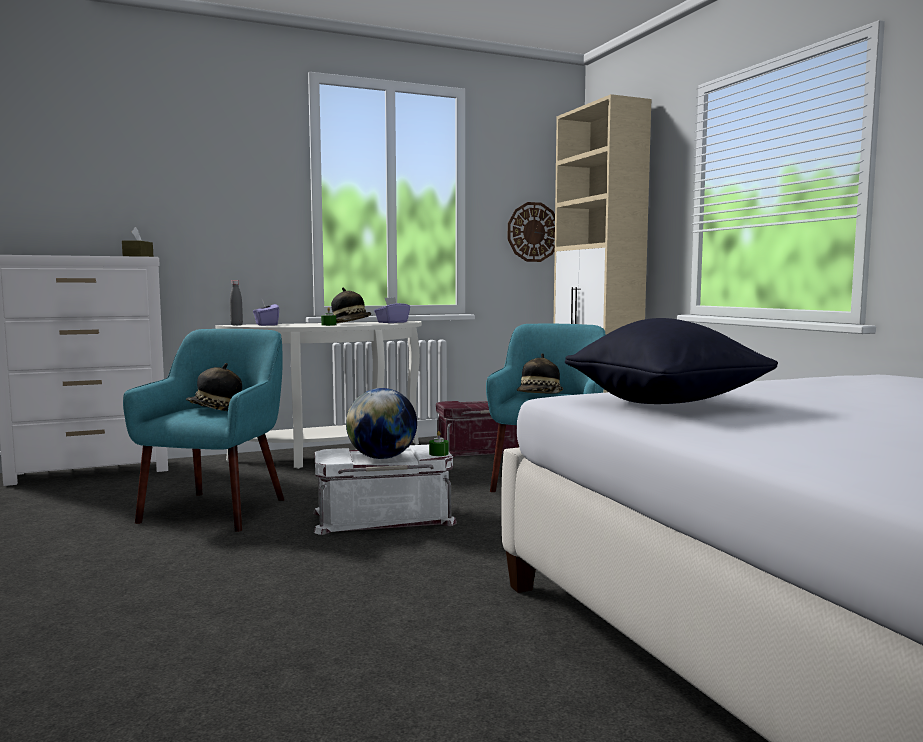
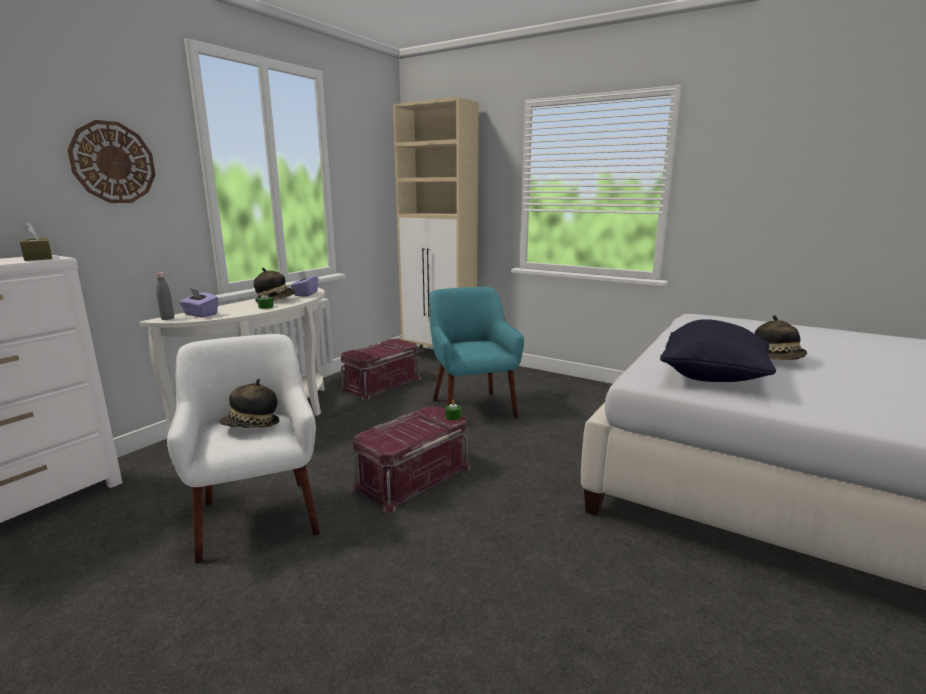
camera: 35 degrees left, 10 degrees up
(216, 510) = (258, 517): turquoise armchair -> white armchair
(382, 458) = (415, 432): globe -> none
(383, 517) = (412, 476): white storage box -> red storage box
(533, 232) = (375, 200): wall clock -> wall clock (113, 162)
(540, 396) = (470, 348): hat -> hat (776, 360)

